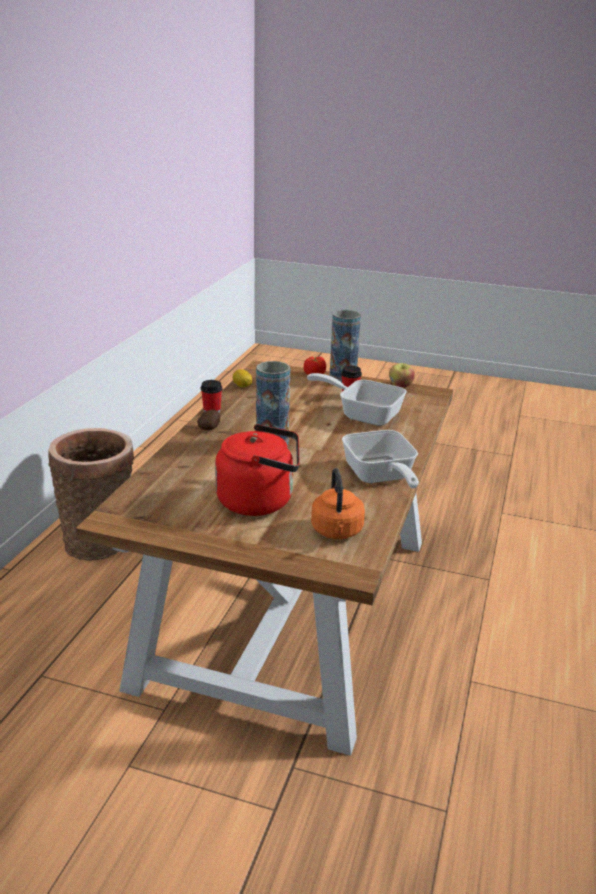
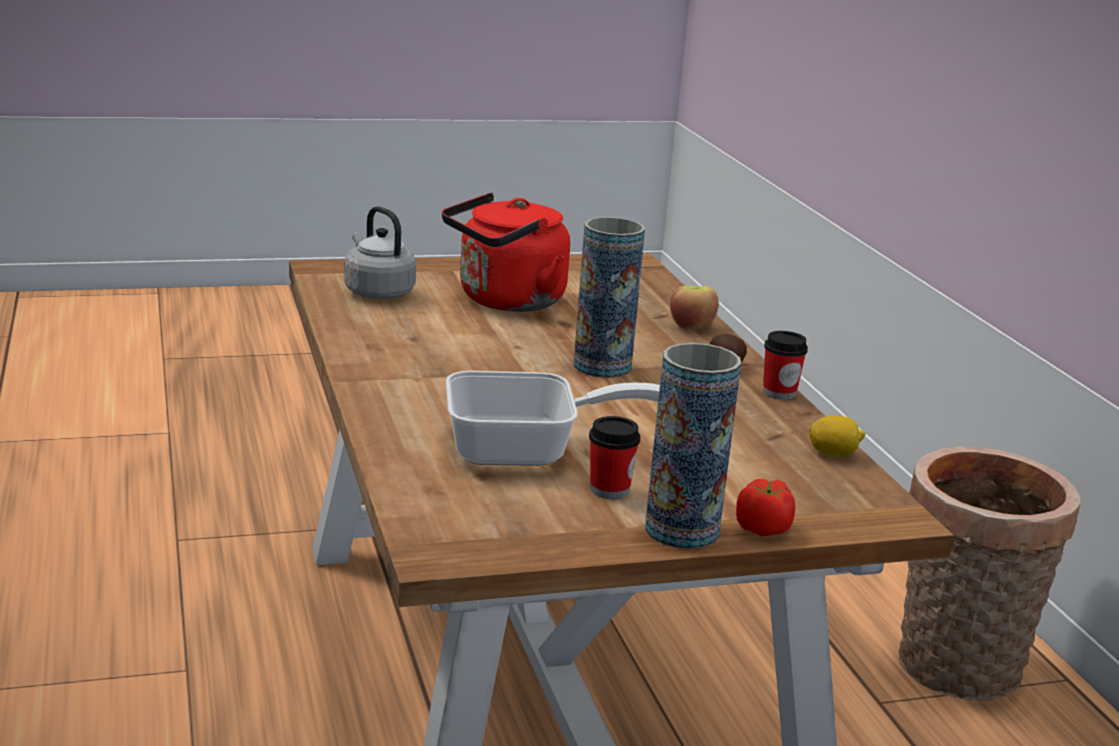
camera: 145 degrees right, 5 degrees down
(337, 532) = (377, 292): orange kettle -> grey kettle
(380, 477) = (384, 354): frying pan -> none
(400, 386) = (534, 550): apple -> apple (691, 327)

